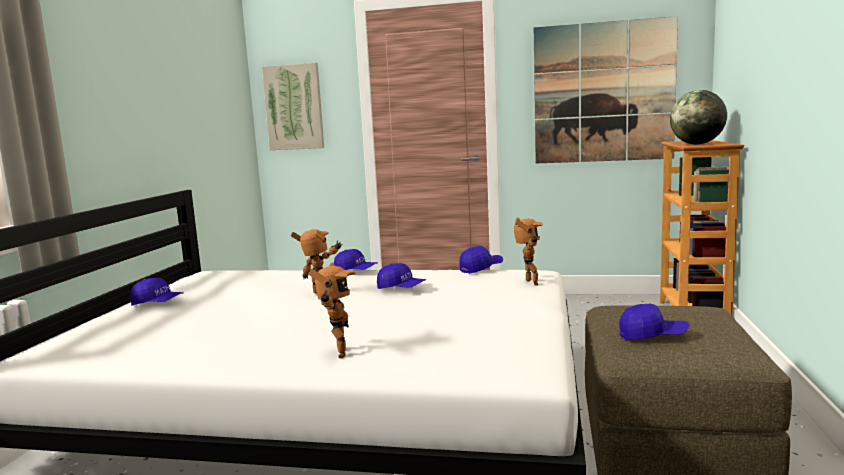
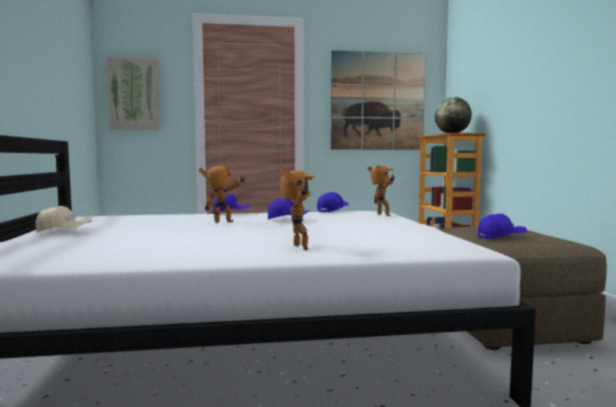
camera: 20 degrees left, 5 degrees down
(158, 303) = (64, 231): blue cap -> beige cap

